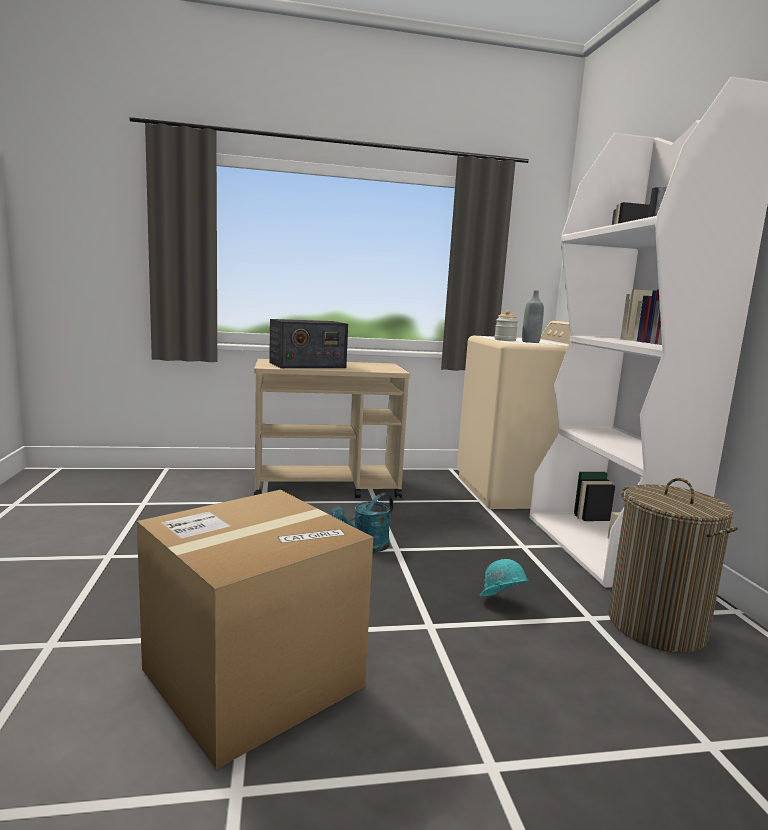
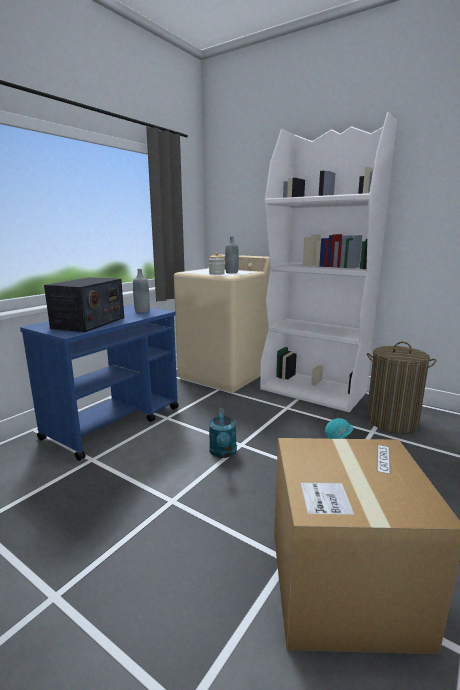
camera: 45 degrees left, 5 degrees up
(327, 486) = (114, 422): beige cart -> blue cart
(380, 368) = (142, 311): none -> grey bottle

